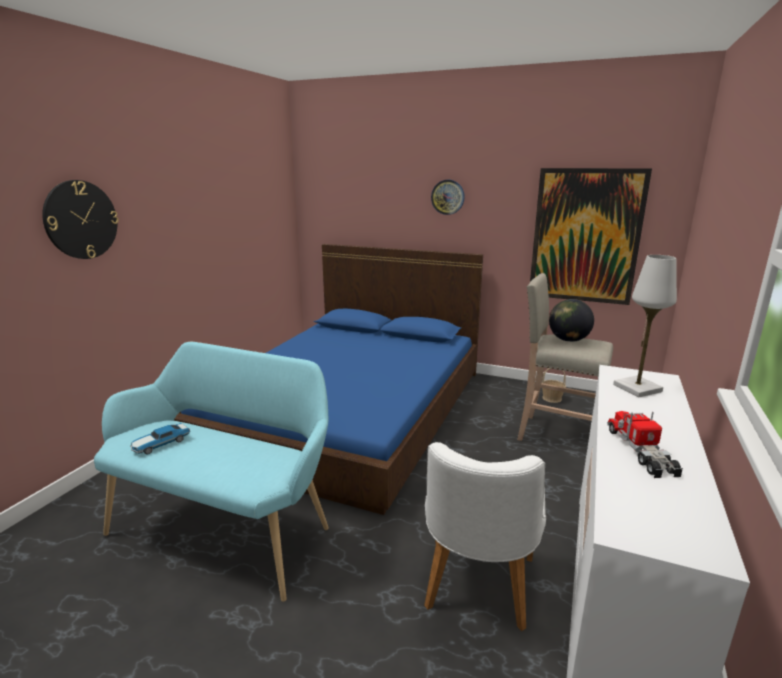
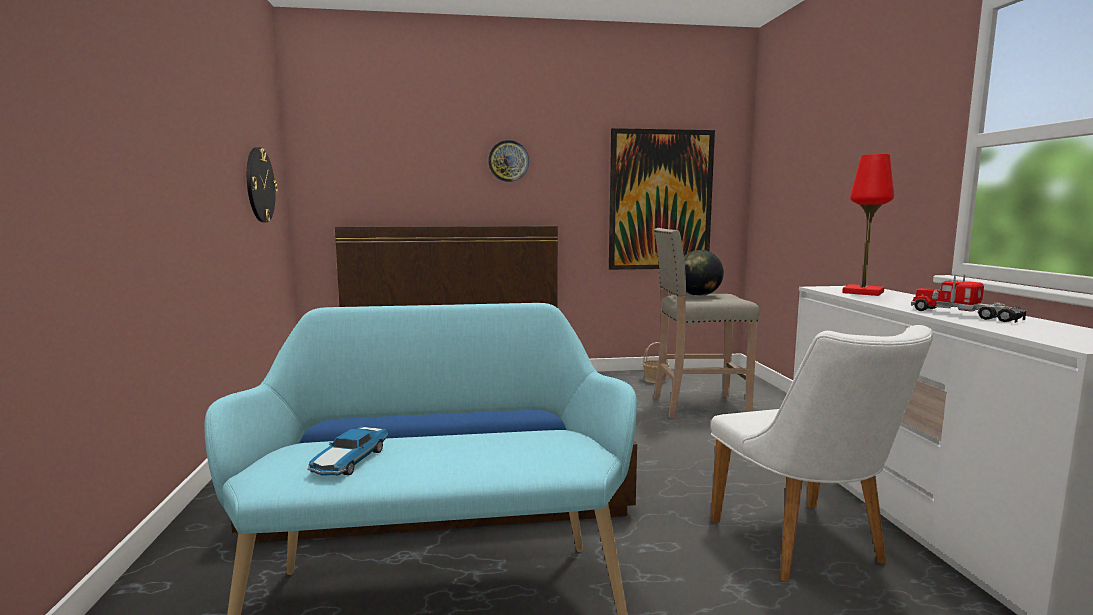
camera: 30 degrees left, 10 degrees down
(81, 220) = (75, 110): wall clock -> wall clock (260, 185)
(637, 388) = (863, 292): white table lamp -> red table lamp

